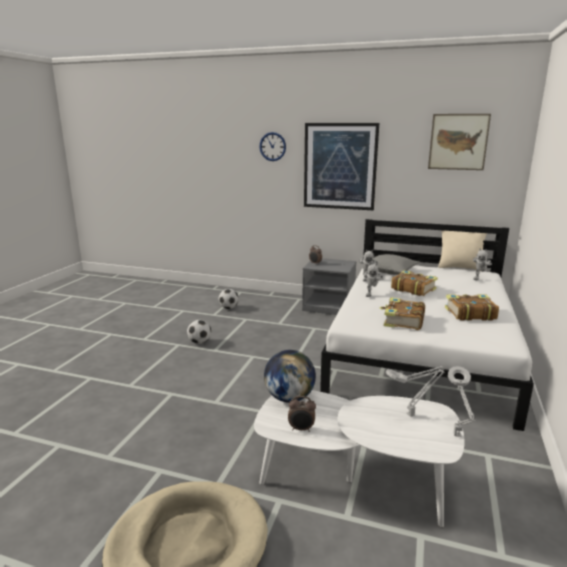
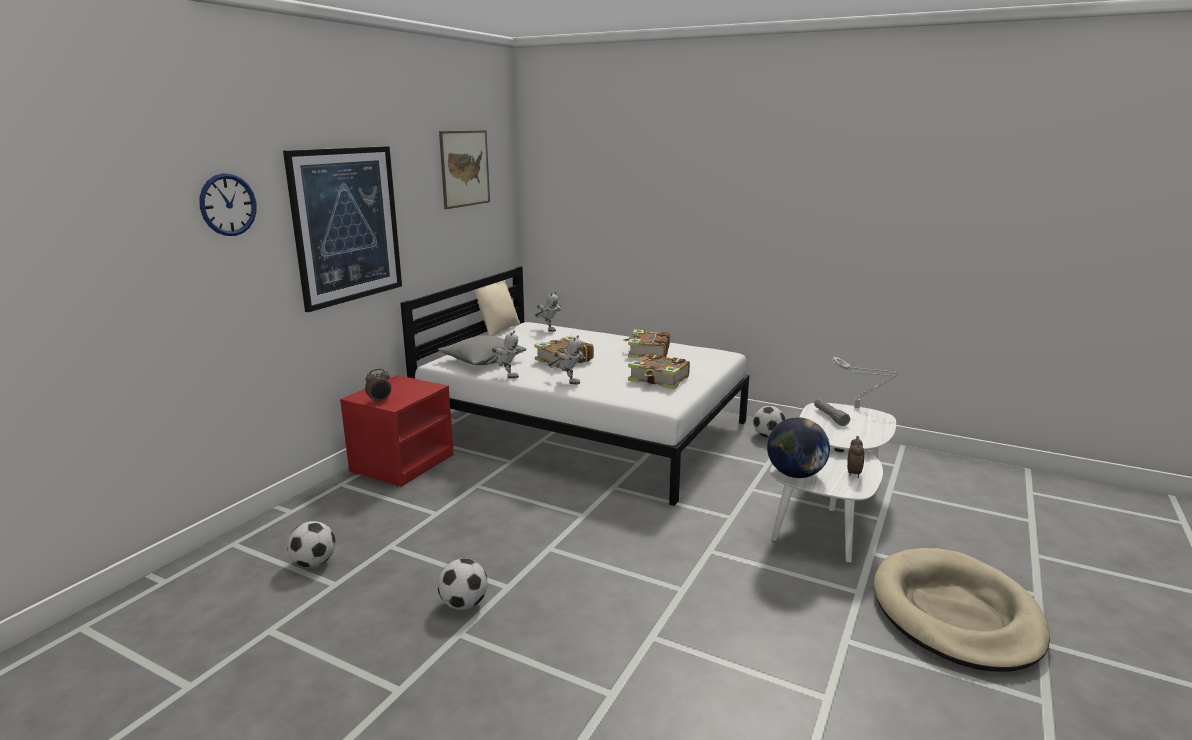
camera: 80 degrees left, 0 degrees up
(329, 307) = (402, 463): grey nightstand -> red nightstand
(412, 414) = (830, 417): grey table lamp -> grey flashlight
(496, 445) = (768, 436): none -> football

